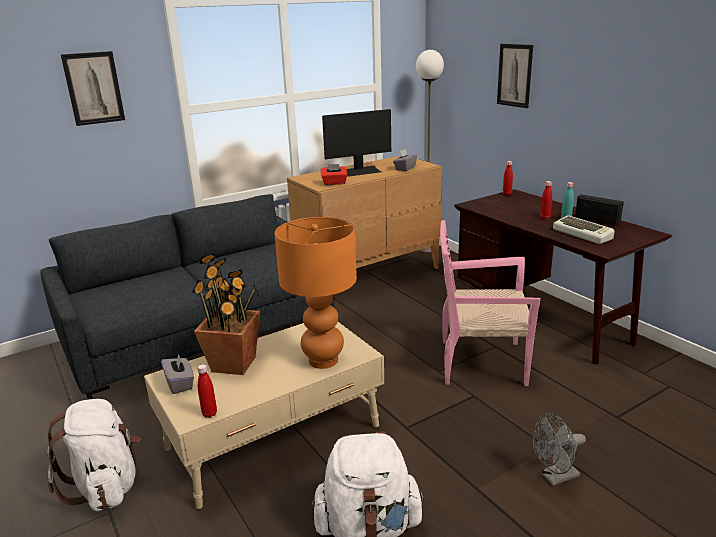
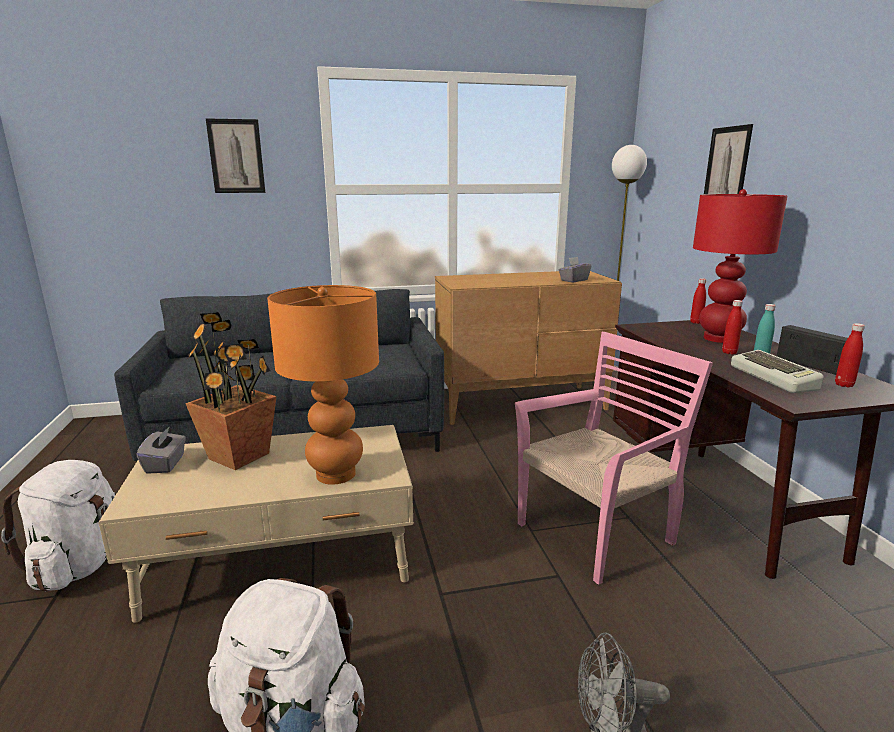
camera: 20 degrees right, 5 degrees down
(209, 414) = (154, 505): red bottle -> red bottle (844, 385)
(334, 183) = (477, 284): red tissue box -> none
(361, 171) = (520, 278): monitor -> none
(481, 362) = (595, 532): pink armchair -> pink armchair turned 120 degrees clockwise
(530, 207) = (718, 338): none -> red table lamp

